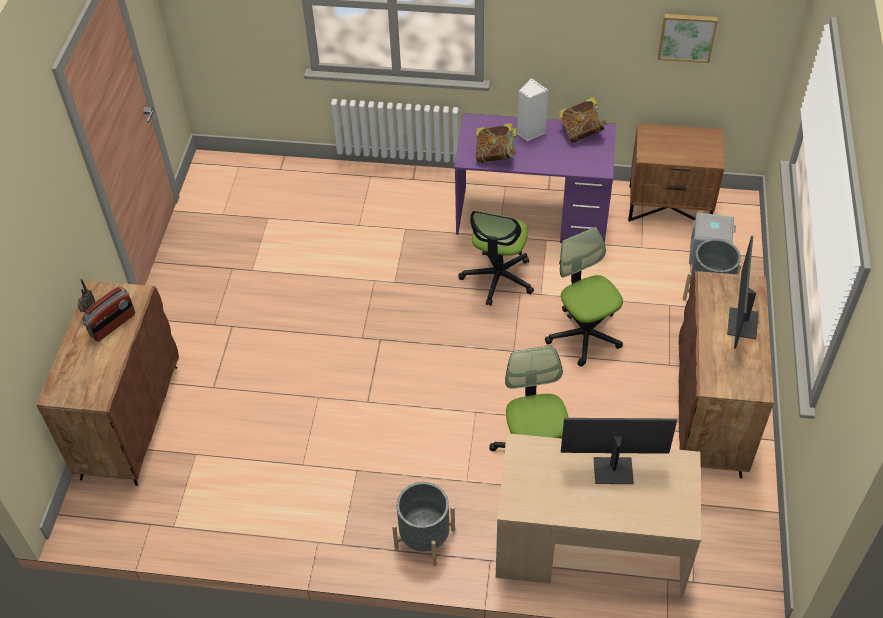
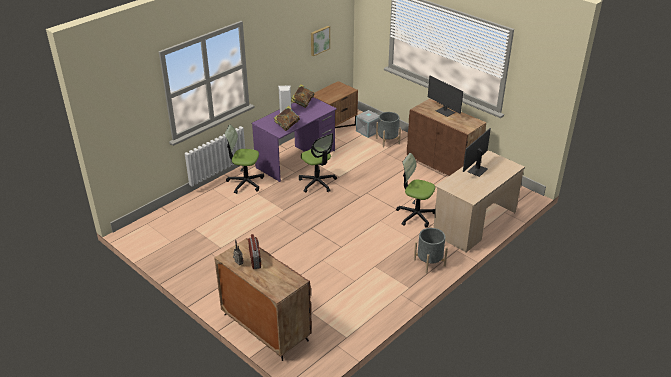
camera: 55 degrees left, 15 degrees down
(584, 335) = (373, 176): office chair -> office chair (245, 182)

